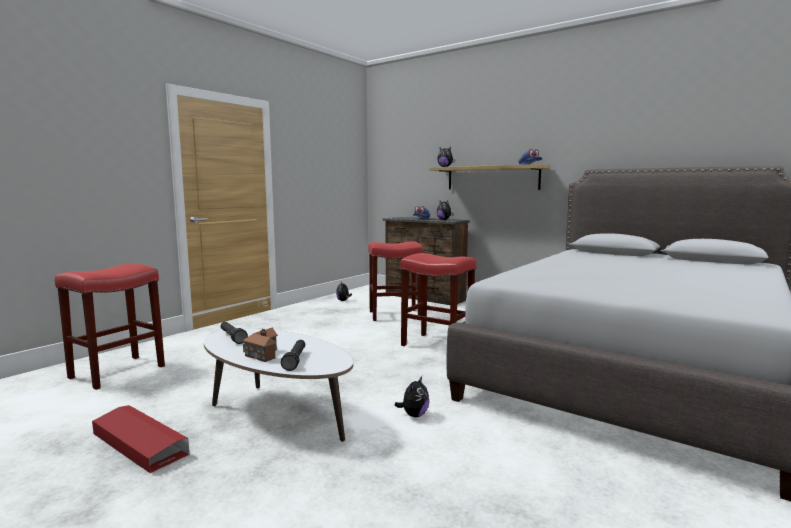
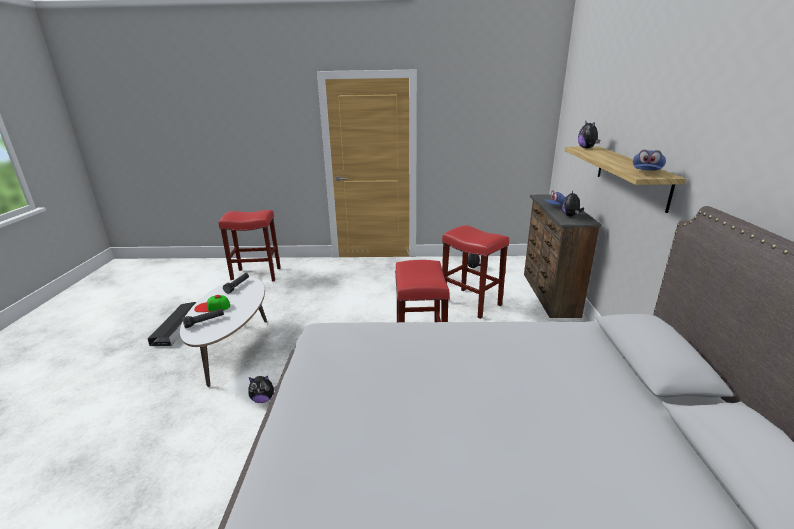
camera: 55 degrees right, 15 degrees up
(139, 444) = (177, 327): red storage box -> black storage box
(262, 353) = (212, 307): toy house -> cap

